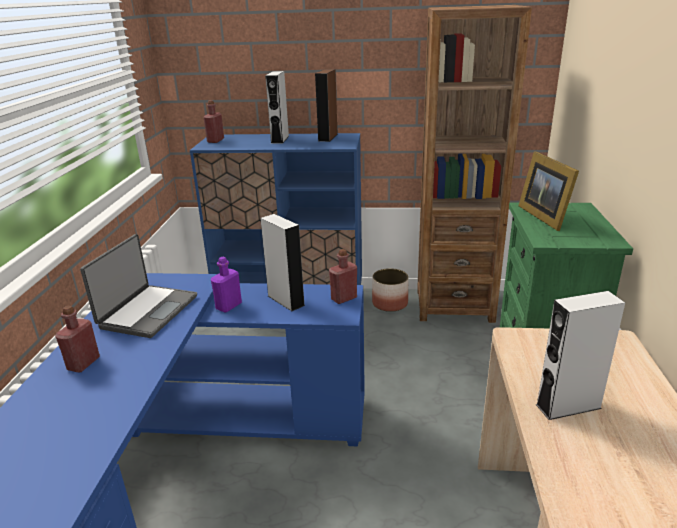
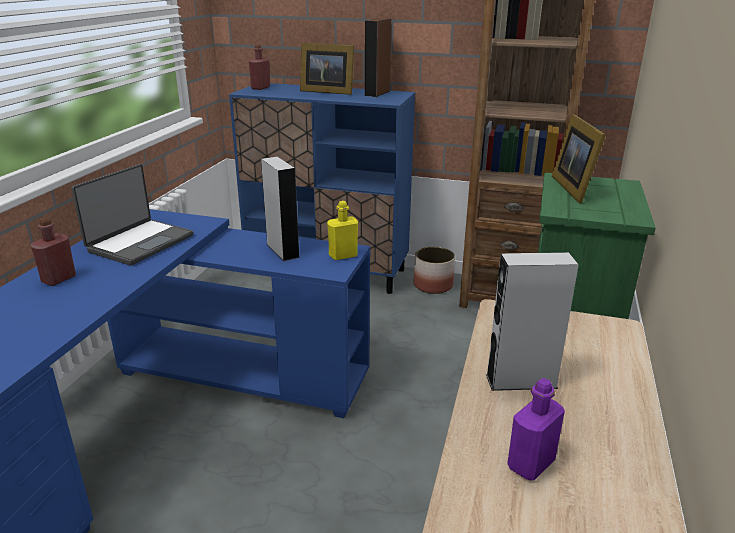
camera: 10 degrees right, 0 degrees up
(228, 306) = (223, 249): purple bottle -> purple bottle (530, 464)
(280, 139) = (326, 91): grey speaker -> picture frame
(344, 298) = (343, 255): red bottle -> yellow bottle

